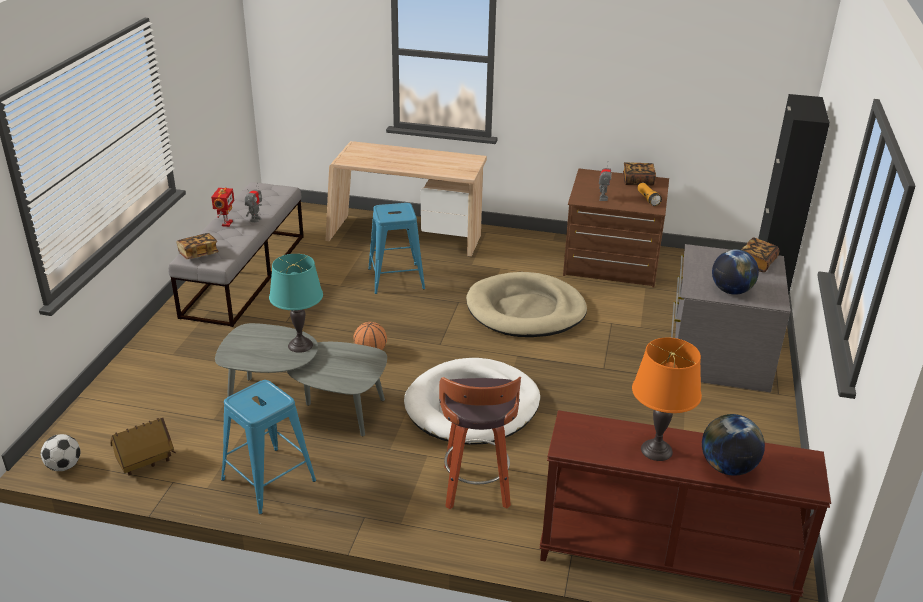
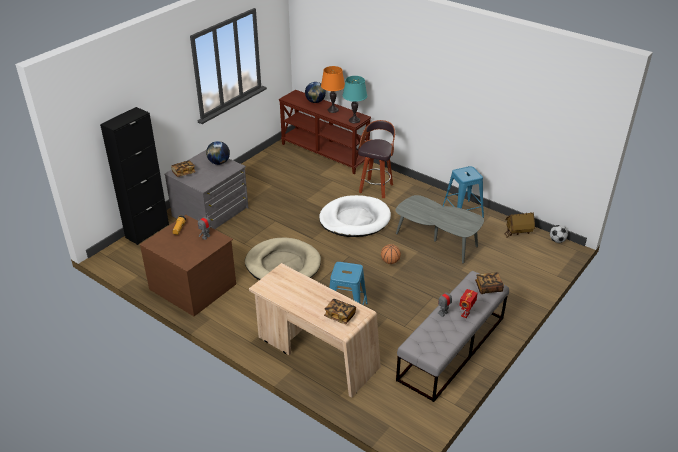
camera: 155 degrees left, 5 degrees up
(300, 345) = (438, 216): turquoise table lamp -> turquoise table lamp (354, 120)
(638, 181) = (164, 246): book -> book (340, 316)

